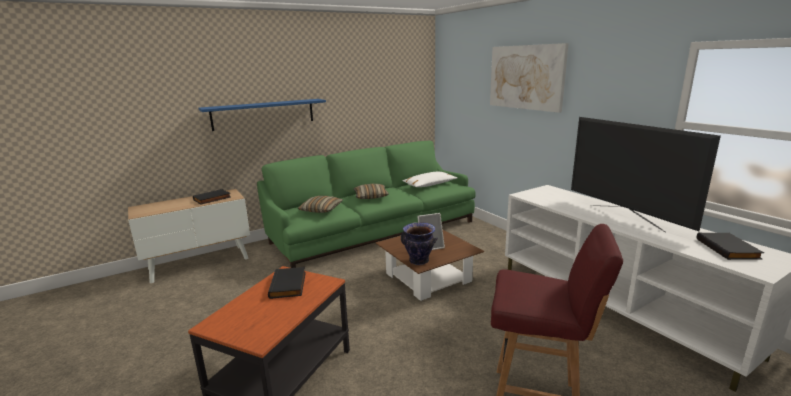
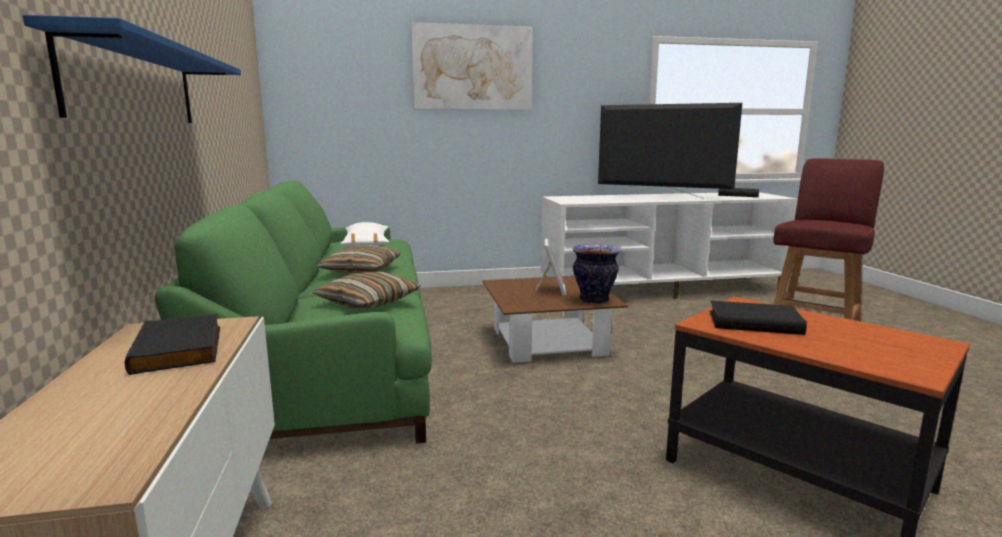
camera: 70 degrees left, 5 degrees down
(625, 217) = (662, 197): television -> television turned 150 degrees counterclockwise

